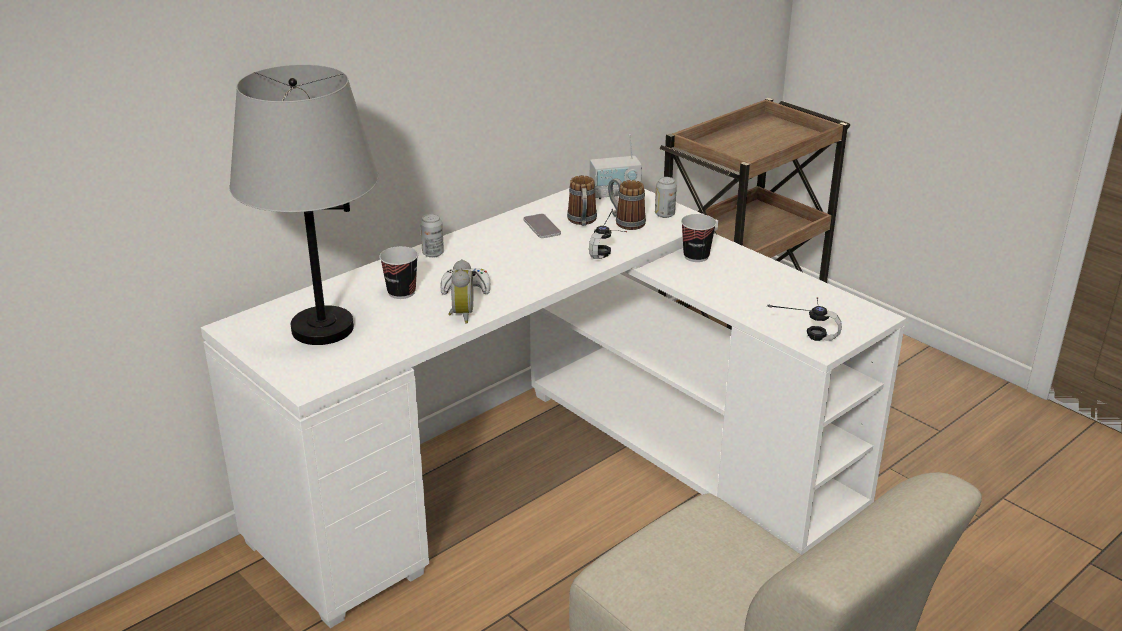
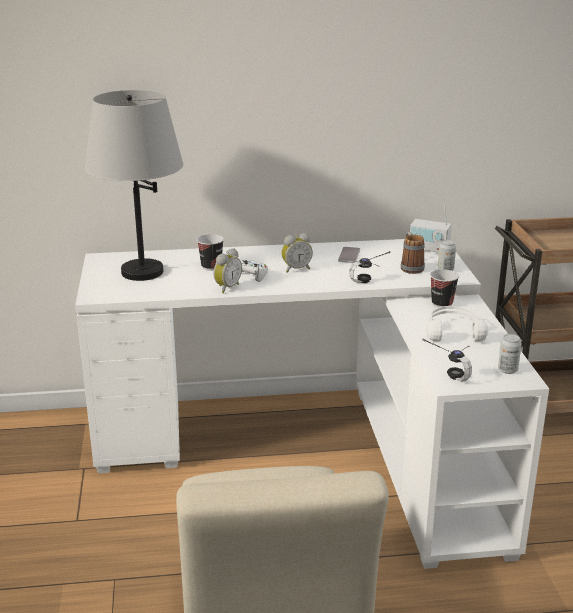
camera: 35 degrees right, 5 degrees down
(433, 253) = (260, 252): can -> can (507, 370)
(507, 263) = (296, 269): none -> alarm clock
(582, 222) = (380, 260): mug -> none
(748, 286) = (453, 332): none -> white headphones

